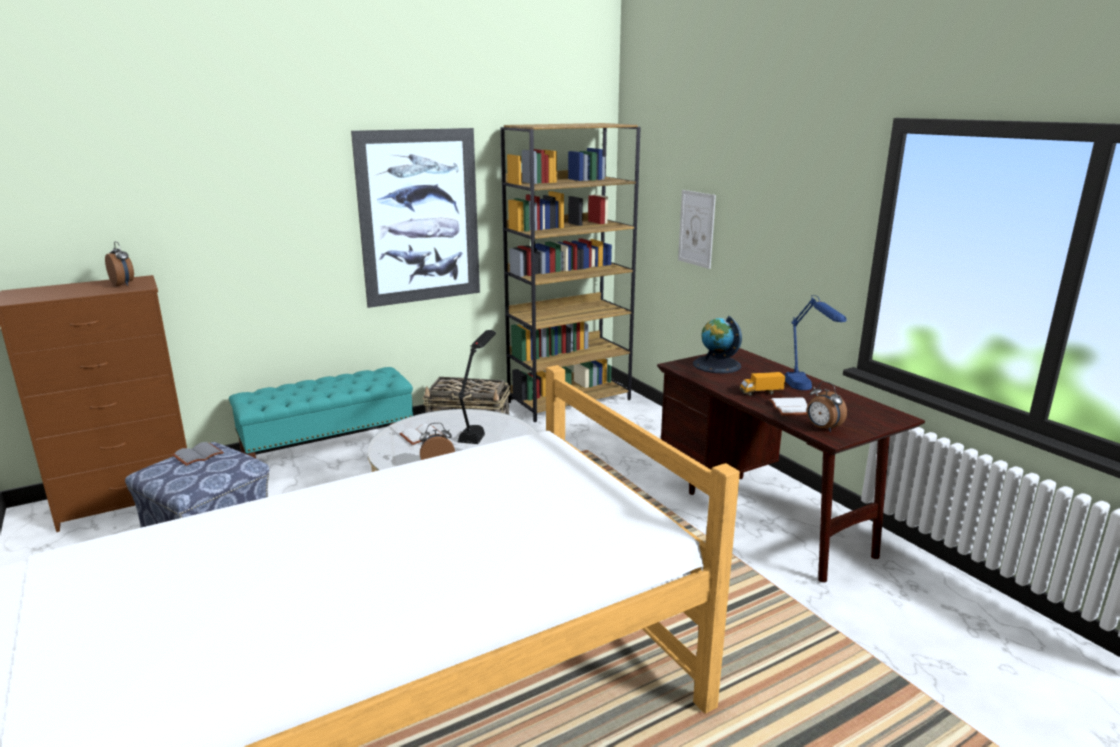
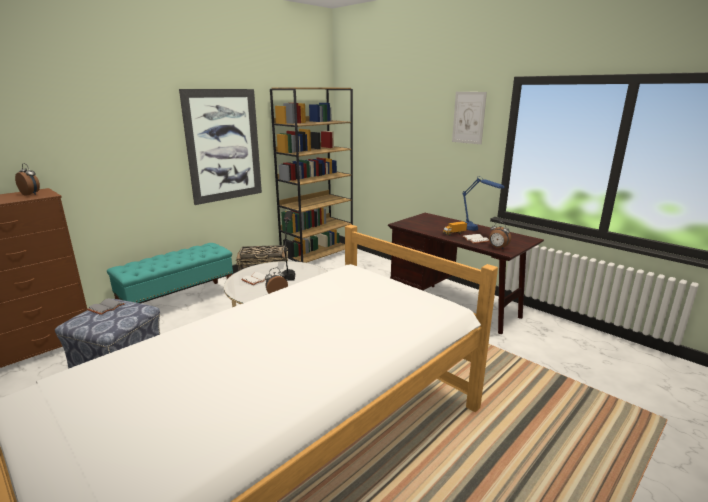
camera: 15 degrees left, 0 degrees up
(696, 228) = (391, 147): picture -> picture (468, 117)
(716, 365) = (420, 222): globe -> none

